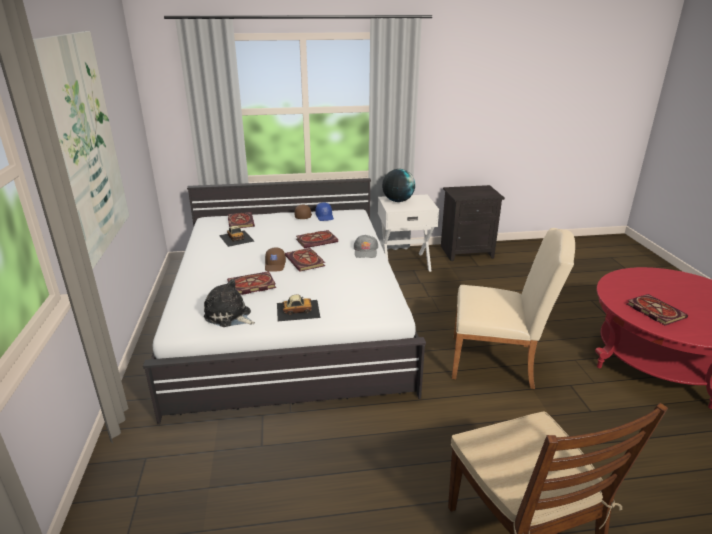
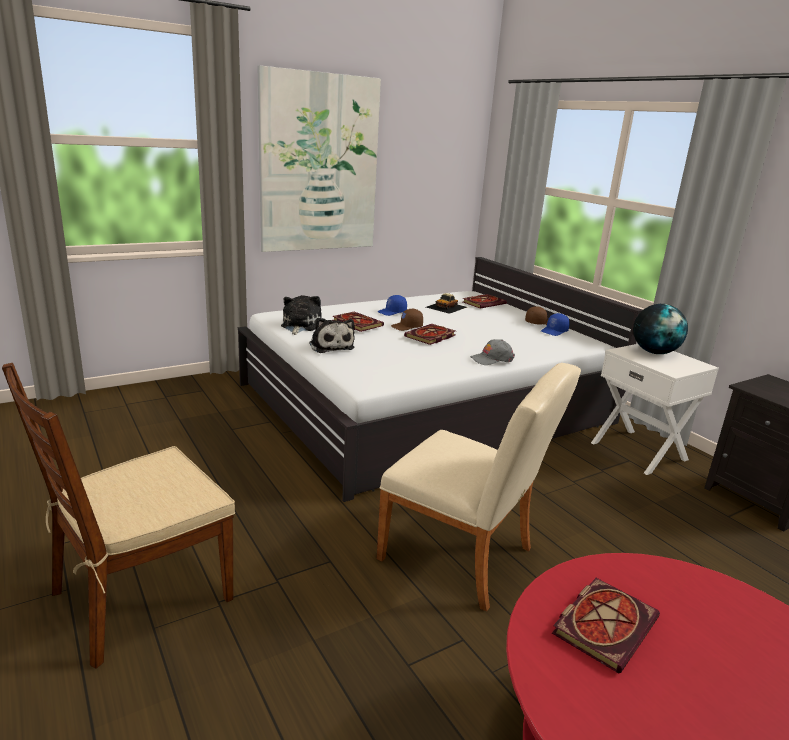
camera: 65 degrees right, 5 degrees down
(230, 263) = (392, 312): none -> blue cap
(297, 310) = (330, 346): toy car -> plush toy
(317, 240) = (487, 335): book -> none
(498, 362) = (465, 558): beige chair -> beige chair turned 45 degrees counterclockwise

